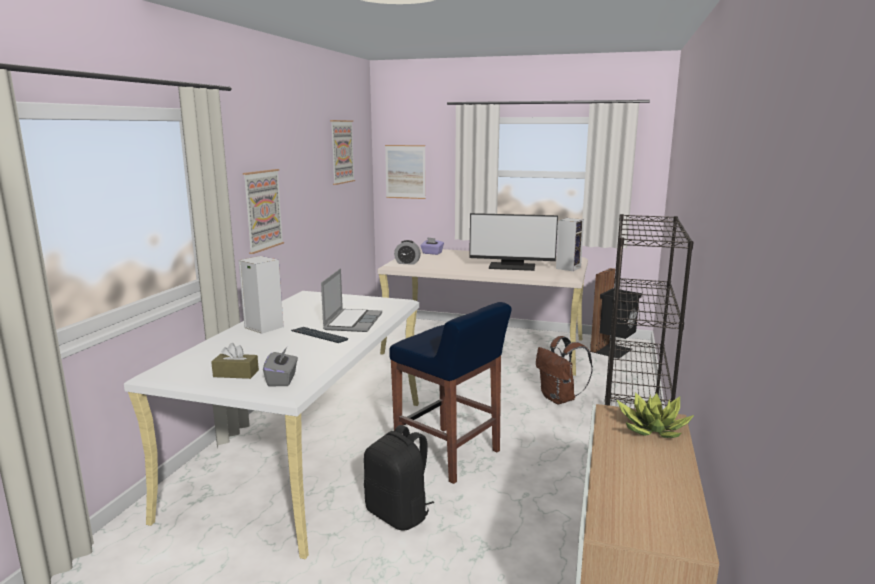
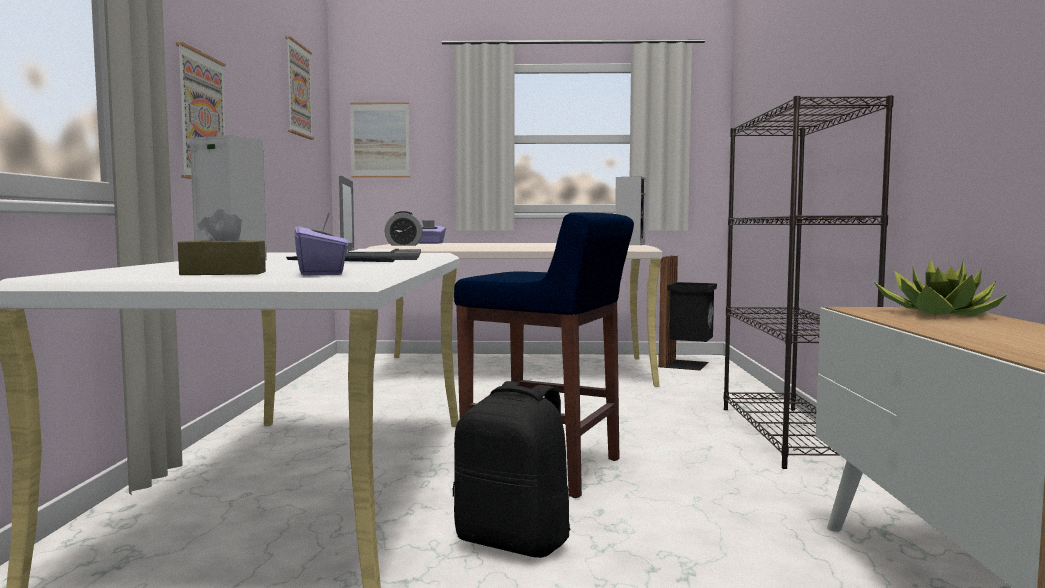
camera: 15 degrees left, 10 degrees down
(282, 380) = (322, 273): grey tissue box -> purple tissue box
(512, 267) = (555, 245): monitor -> none
(559, 399) = (658, 407): brown backpack -> none

